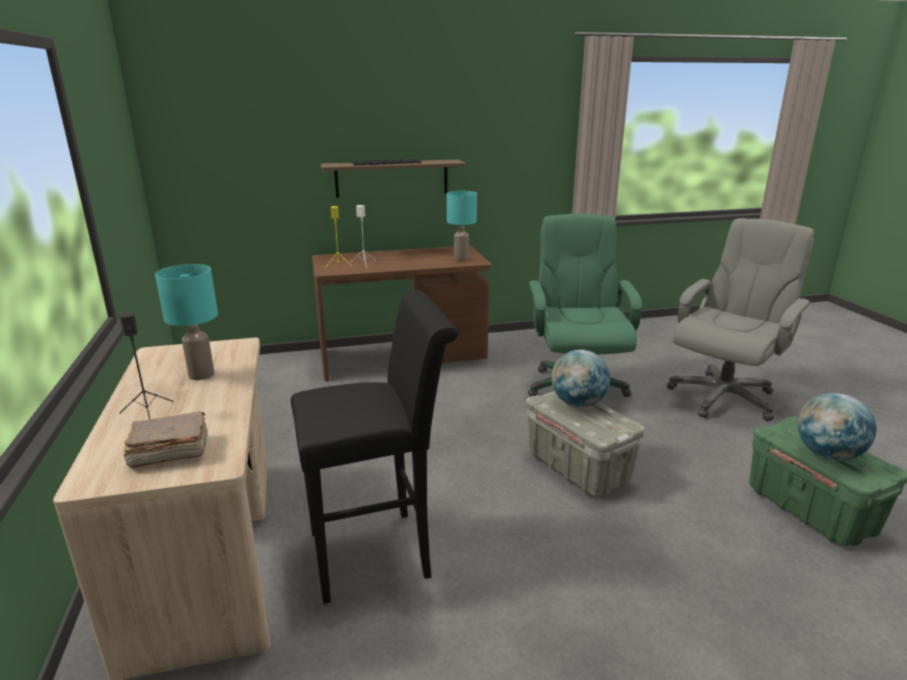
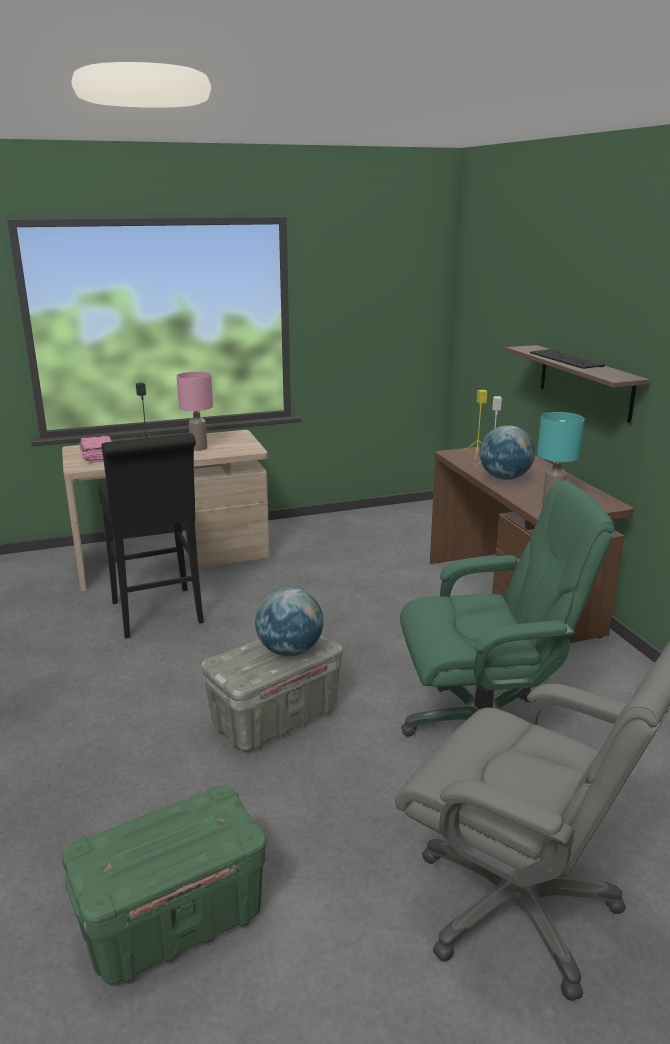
camera: 85 degrees right, 0 degrees up
(168, 452) = (98, 456): brown book -> pink book
(200, 375) = (198, 448): turquoise table lamp -> pink table lamp
(827, 454) = (148, 835): globe -> globe (504, 478)

